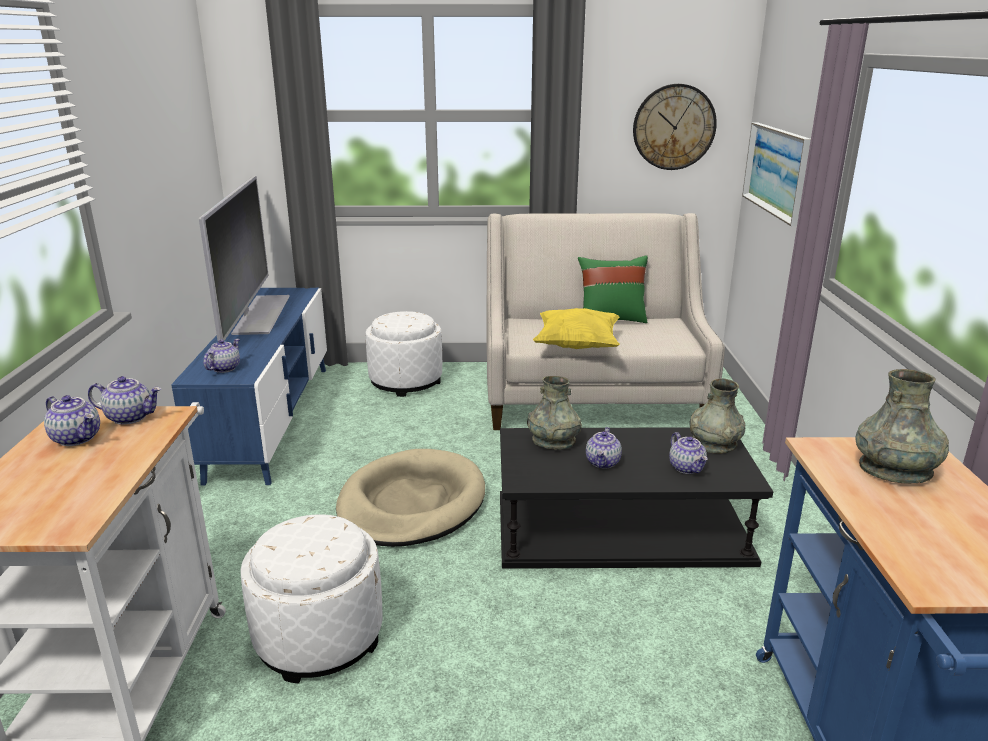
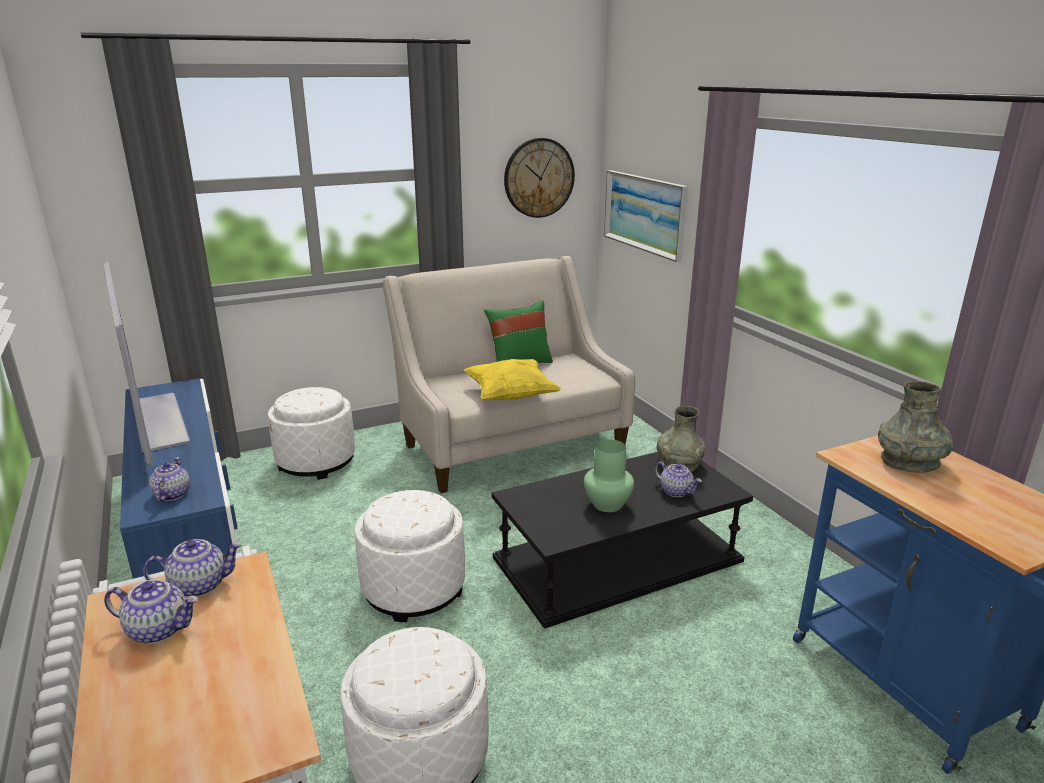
camera: 25 degrees left, 0 degrees up
(411, 503) = (413, 589): beige dog bed -> white ottoman
(553, 441) = (550, 494): grey vase -> none
(603, 462) = (607, 504): teapot -> green vase

